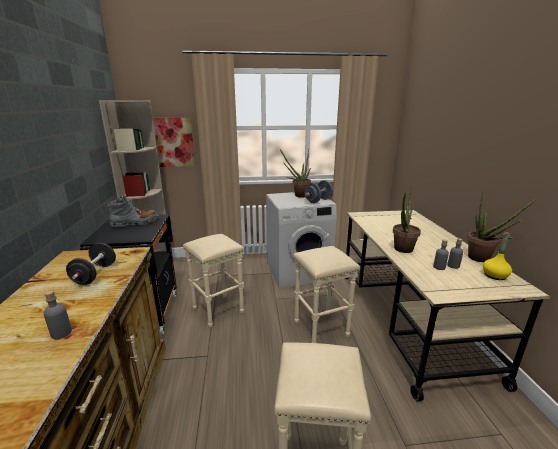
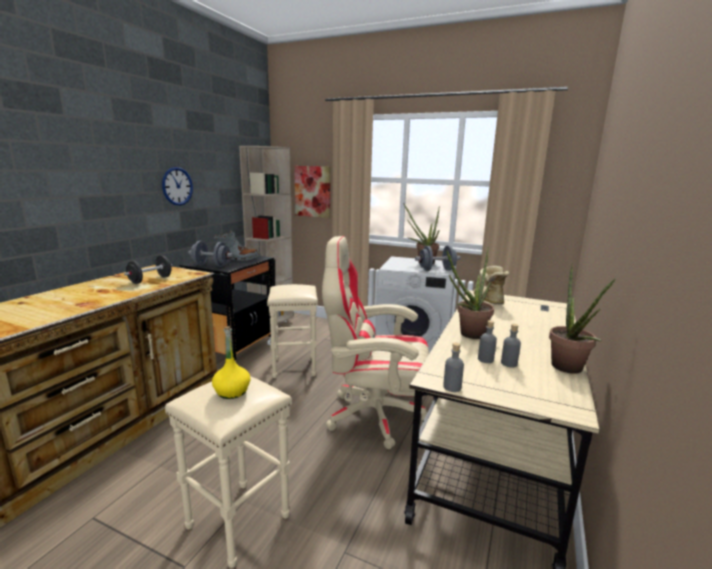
camera: 30 degrees right, 5 degrees down
(58, 155) = (177, 186): none -> wall clock
(61, 333) = (82, 303): grey bottle -> grey bottle (452, 387)
(121, 237) = (211, 266): none -> grey dumbbell
(320, 328) = (375, 415): beige stool -> beige office chair
(370, 219) = (487, 300): none -> boot
(494, 275) = (552, 387): yellow bottle -> yellow bottle (232, 391)

